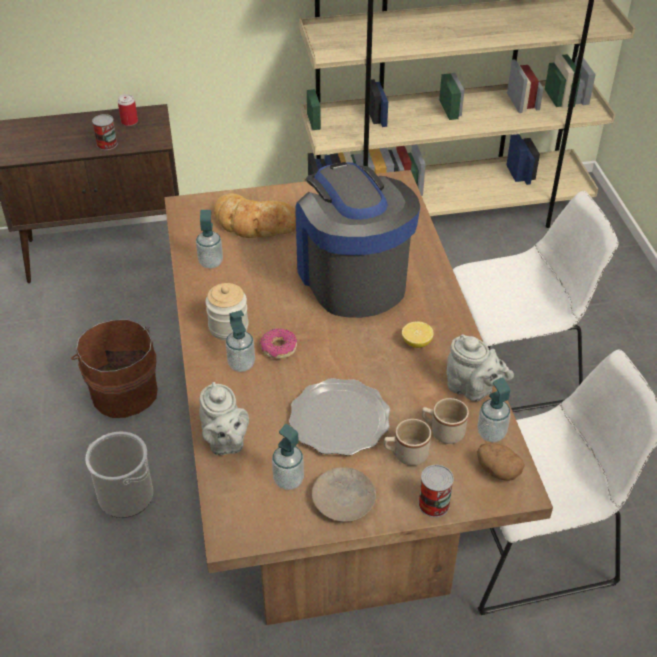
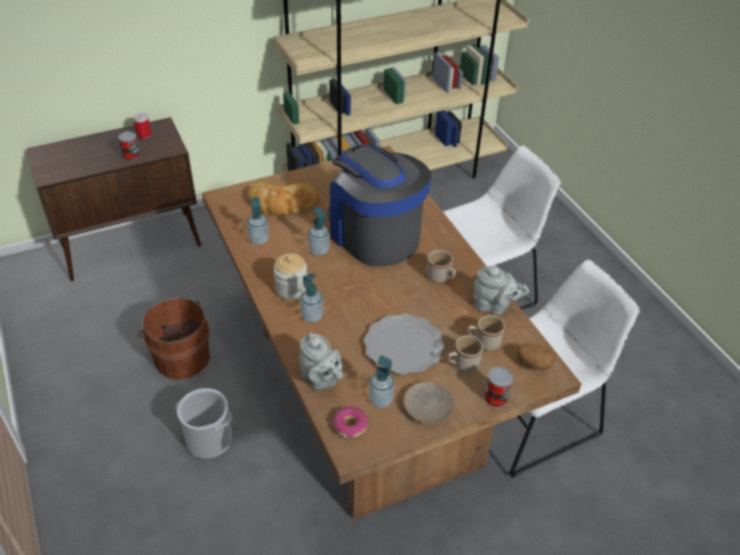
camera: 15 degrees left, 0 degrees up
(278, 348) = (337, 299): donut -> donut (350, 426)
(416, 343) = (441, 278): lemon -> beige mug
(491, 433) = (519, 337): soap dispenser -> soap dispenser (319, 250)

